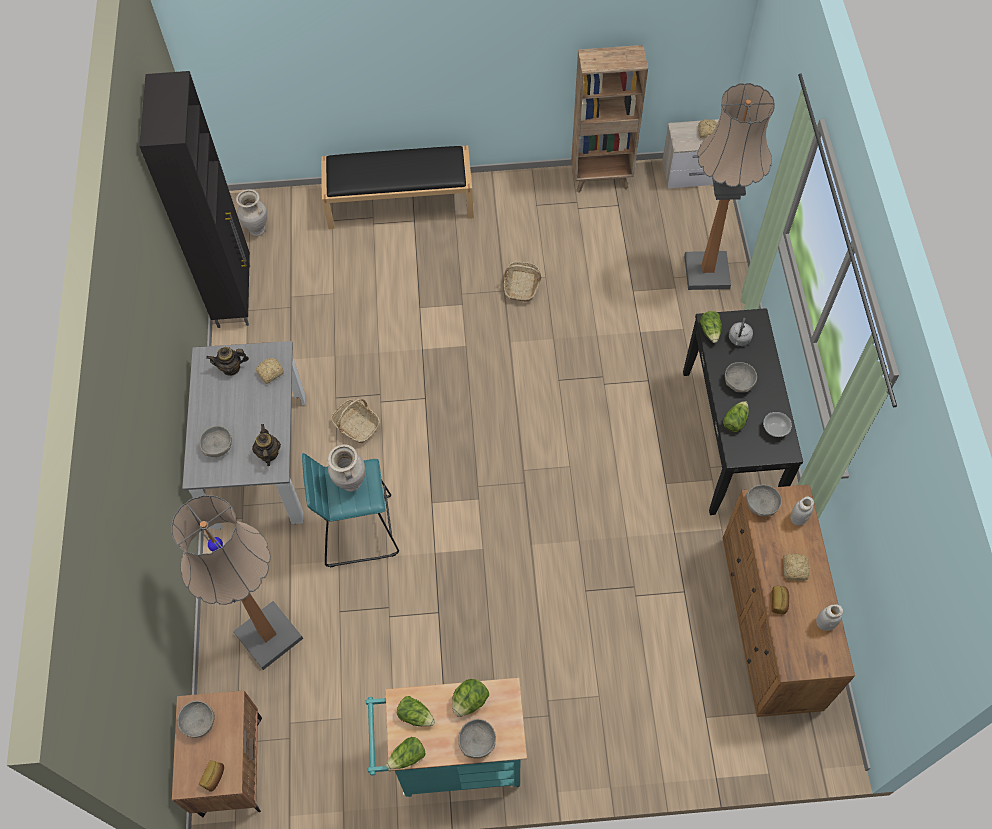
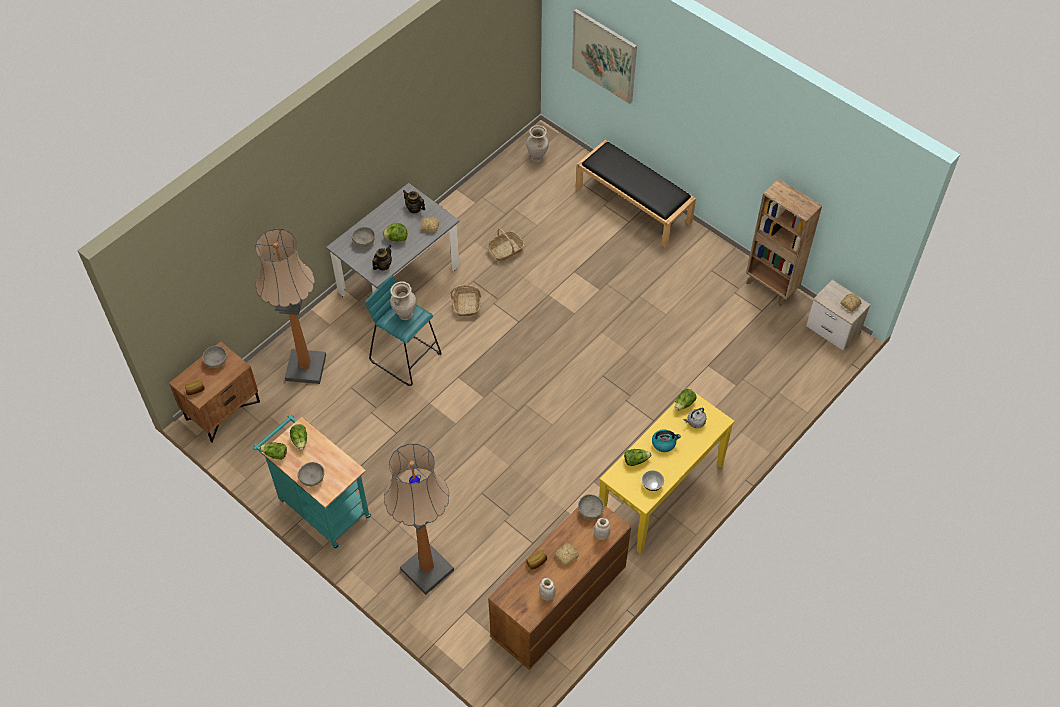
camera: 45 degrees right, 5 degrees down
(234, 295) = (485, 183): black cabinet -> none
(285, 52) = (604, 56): none -> picture
(469, 701) = (330, 458): lettuce -> lettuce (396, 238)
(521, 286) = (645, 308): basket -> basket (505, 250)
(706, 272) = (767, 393): floor lamp -> floor lamp (427, 569)
(730, 438) = (661, 492): black console table -> yellow console table
(738, 382) = (664, 443): grey bowl -> kettle

